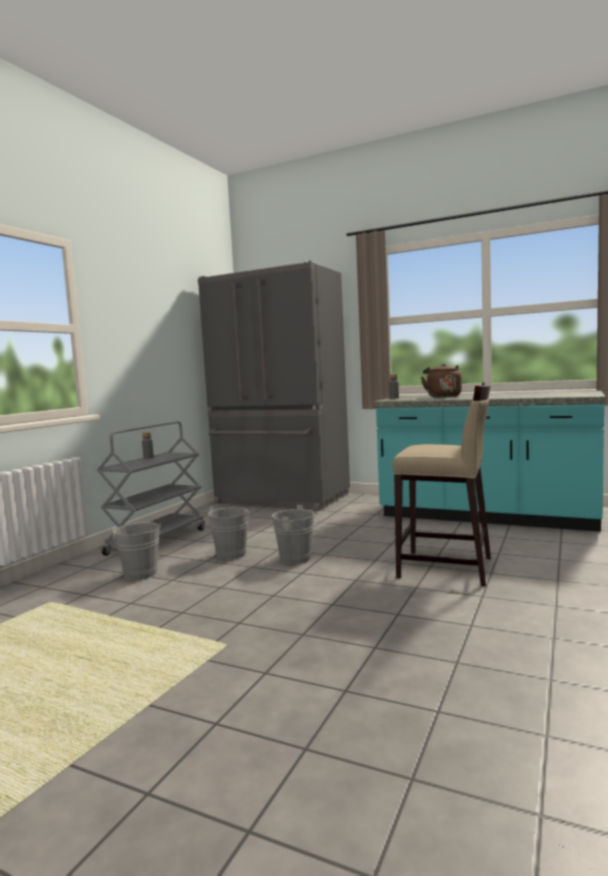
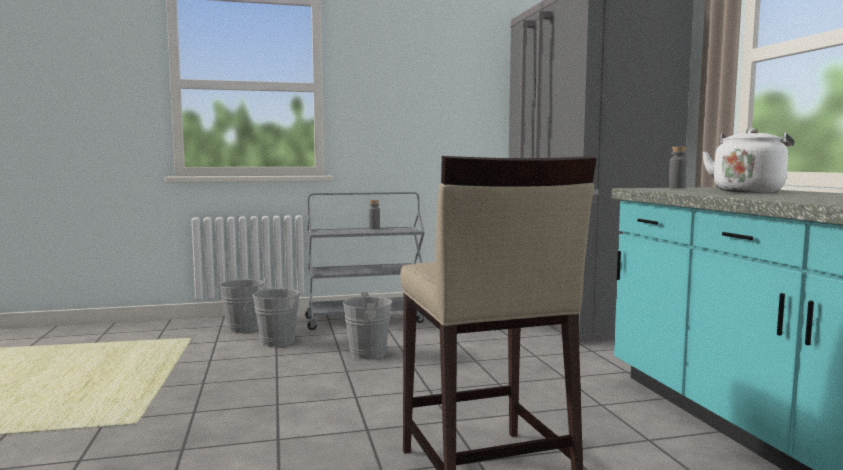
camera: 50 degrees right, 0 degrees up
(299, 559) = (396, 383): grey bucket -> grey bucket (244, 329)
(442, 396) = (748, 191): brown kettle -> white kettle

